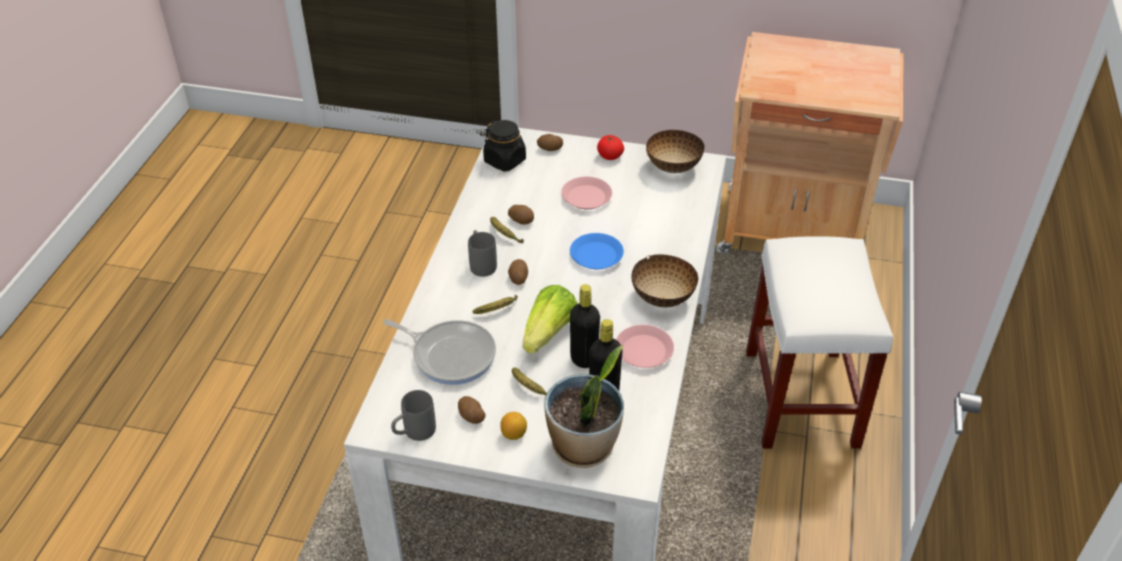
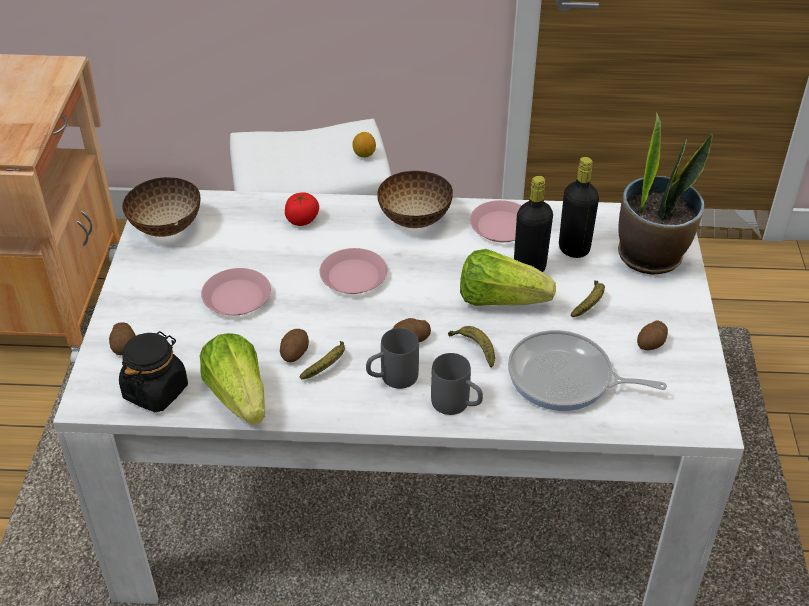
camera: 100 degrees left, 0 degrees up
(414, 433) = (697, 387): grey mug -> grey mug (457, 405)
(450, 355) = (565, 379): frying pan -> frying pan turned 90 degrees counterclockwise
(489, 194) = (238, 396): none -> lettuce
(514, 434) = (659, 307): lemon -> lemon (364, 154)
(596, 255) = (353, 276): blue plate -> pink plate
(609, 156) = (143, 285): tomato -> tomato (302, 220)

